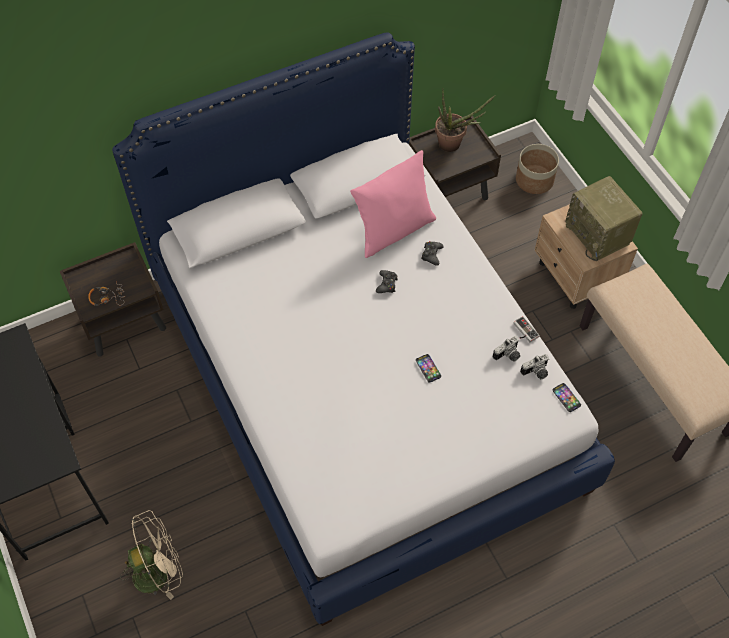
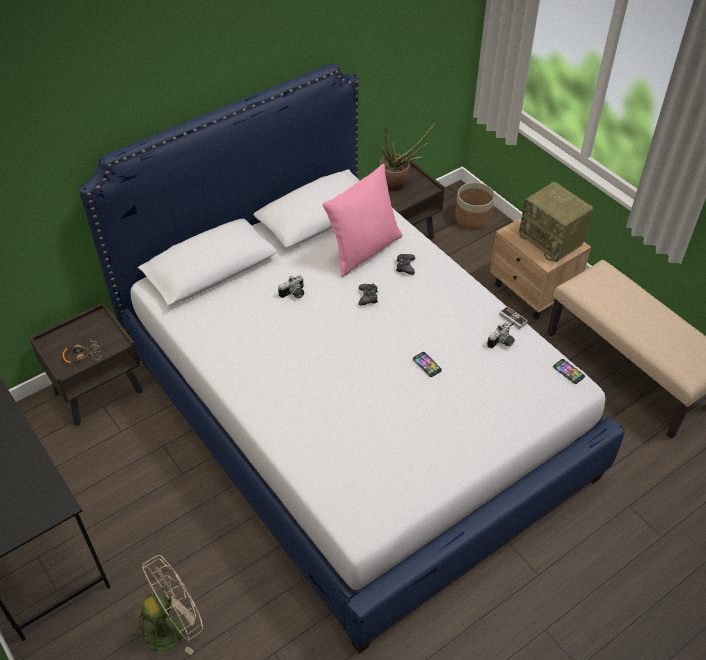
camera: 10 degrees left, 10 degrees down
(536, 372) = (533, 354): camera -> camera (294, 294)

